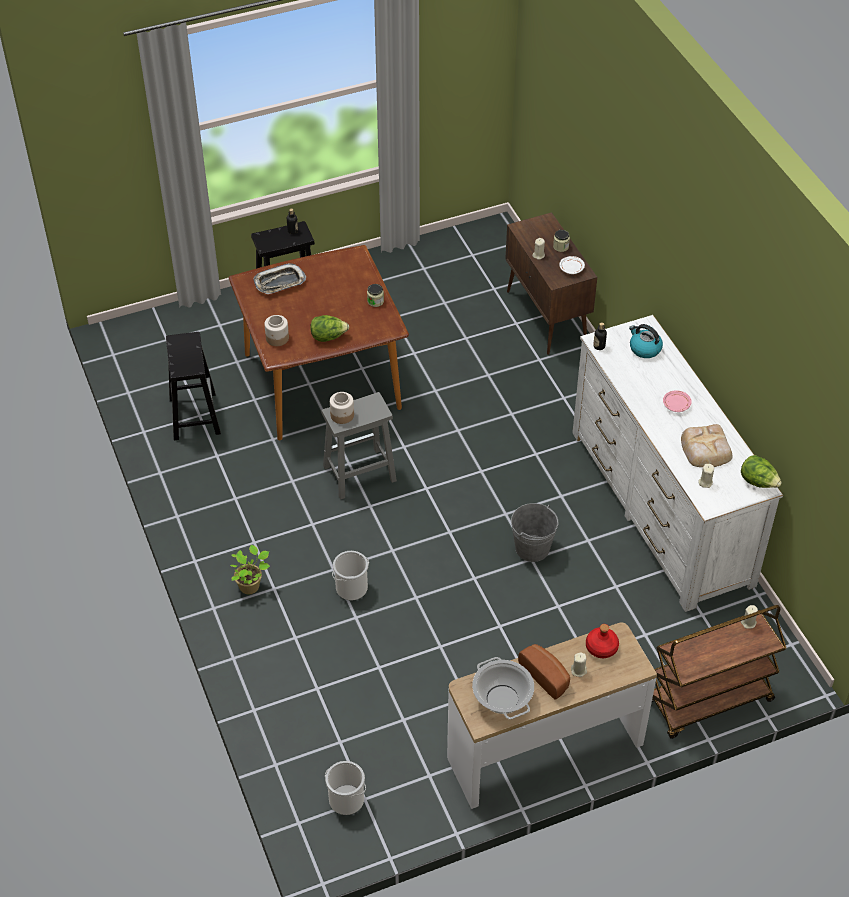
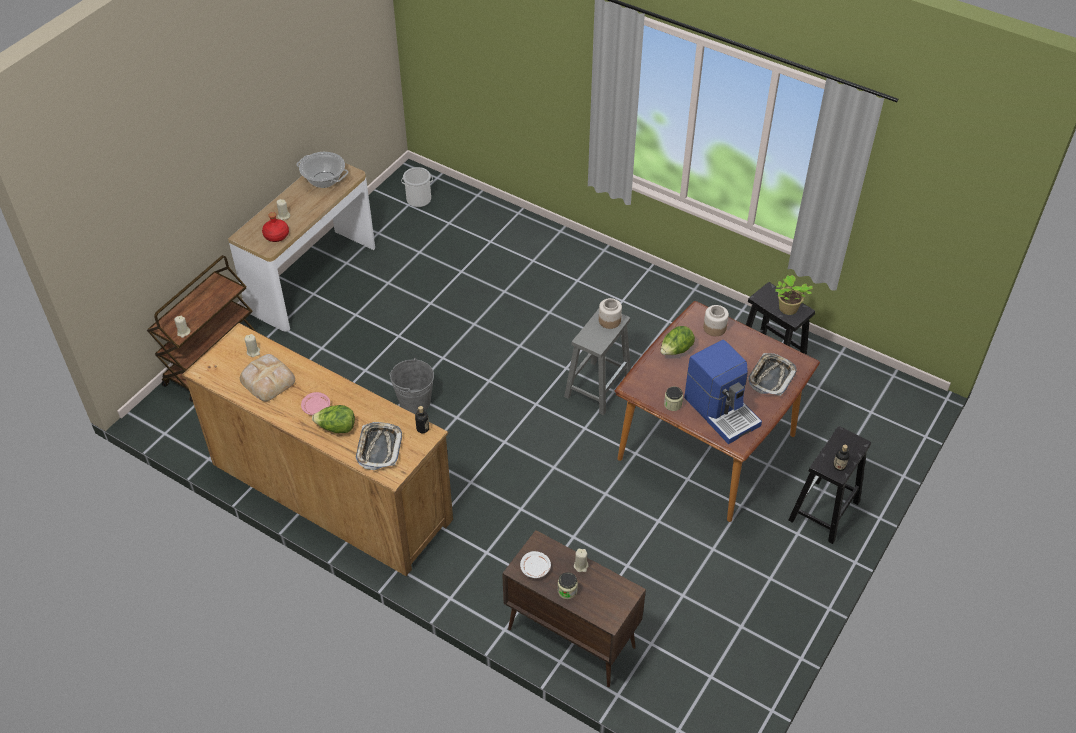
camera: 145 degrees right, 0 degrees up
(251, 586) = (594, 274): potted plant -> potted plant (787, 309)
(343, 279) = (722, 410): none -> coffee machine
(351, 588) = (524, 306): bucket -> none
(546, 675) = (304, 204): bread -> none
(644, 349) = (379, 448): kettle -> tray
(660, 507) = (330, 491): white dresser -> brown dresser
(758, 482) = (207, 373): lettuce -> lettuce (336, 428)

